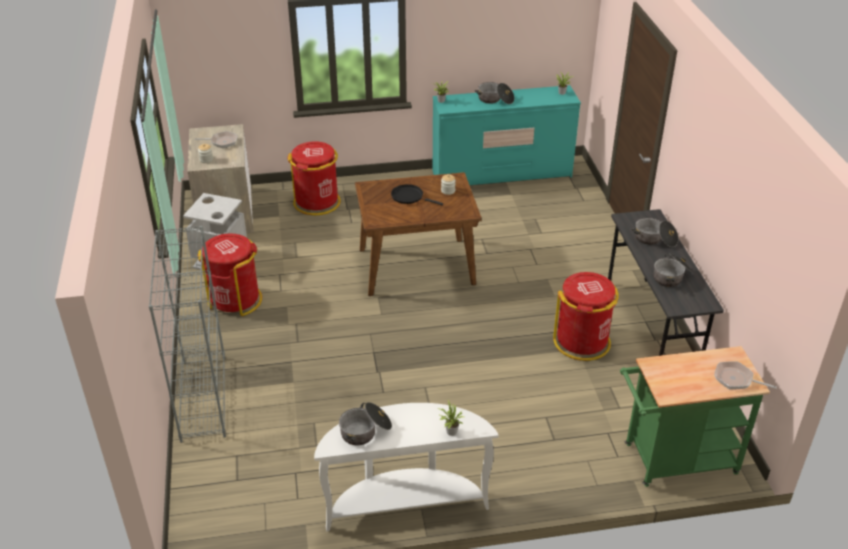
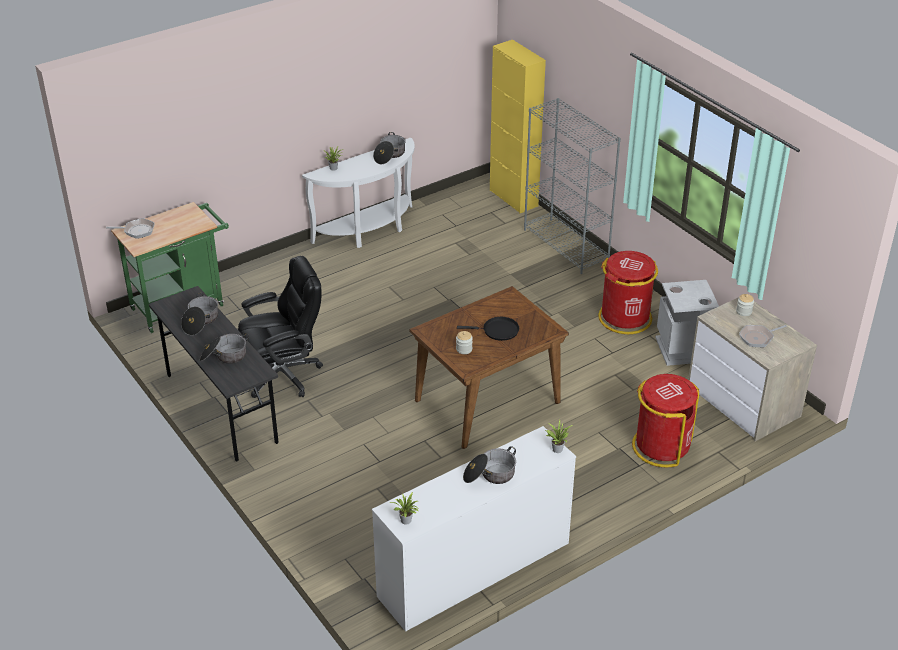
camera: 155 degrees right, 0 degrees up
(189, 494) = (513, 198): none -> yellow cabinet
(502, 174) = (474, 570): turquoise dresser -> white dresser
(582, 342) = (284, 374): red trash can -> black office chair

